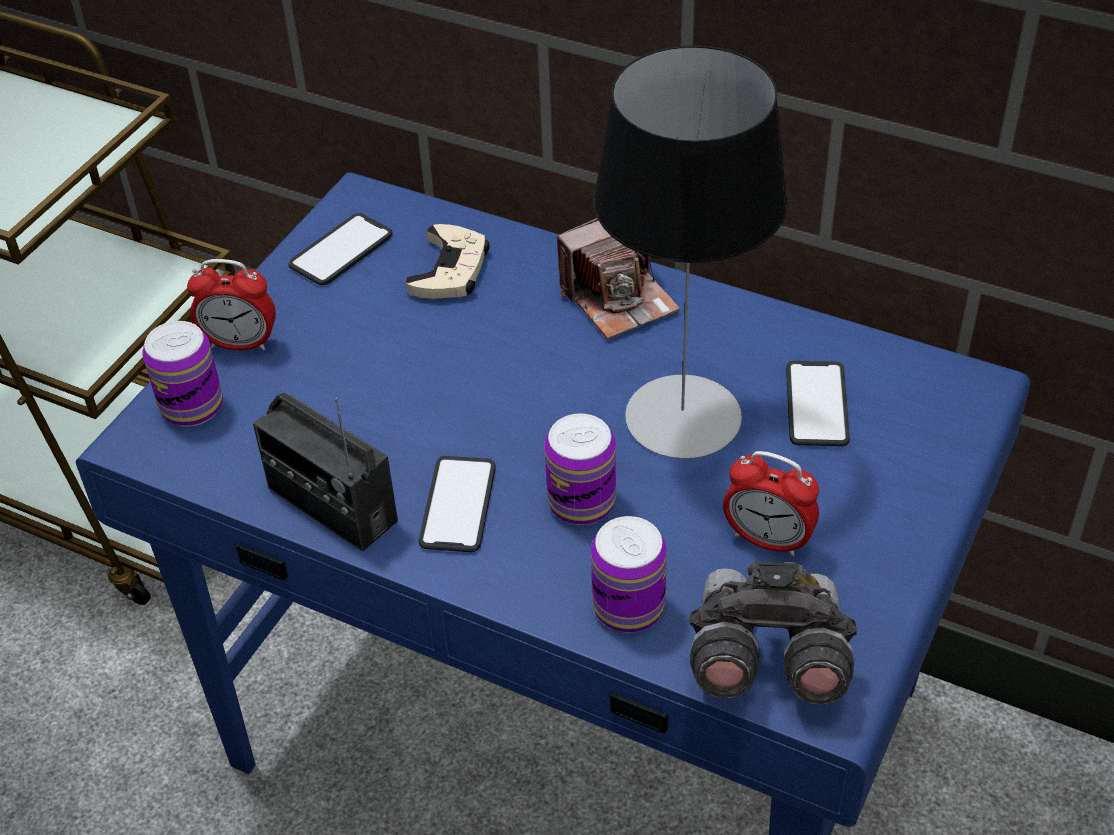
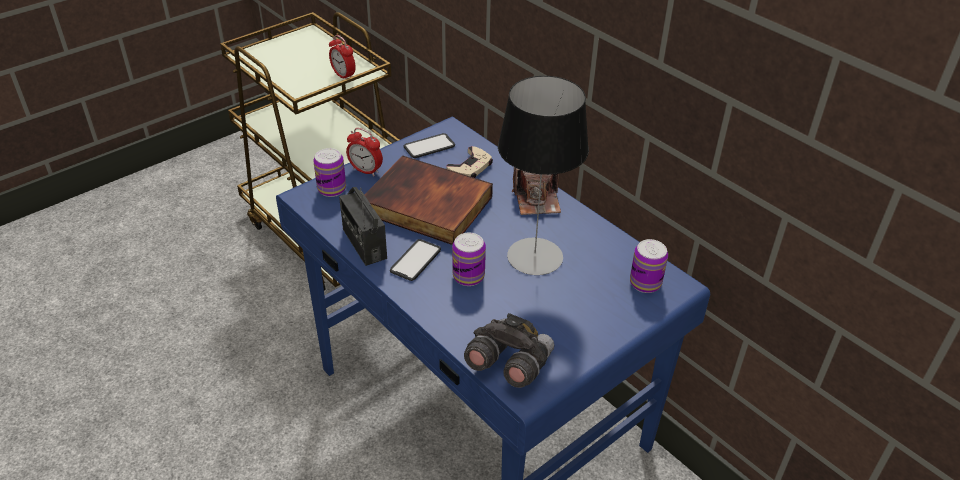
camera: 20 degrees right, 5 degrees down
(408, 381) = (425, 206): none -> book
(628, 607) = (462, 324): can -> can (645, 283)
(768, 540) = (540, 318): alarm clock -> alarm clock (343, 76)
(816, 405) = (599, 270): phone -> none

